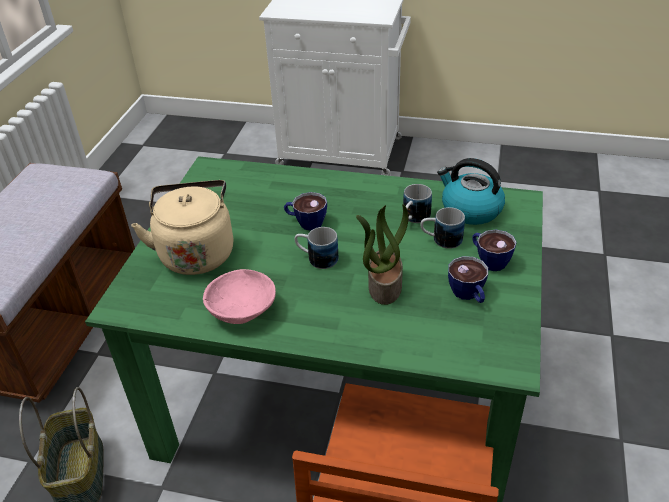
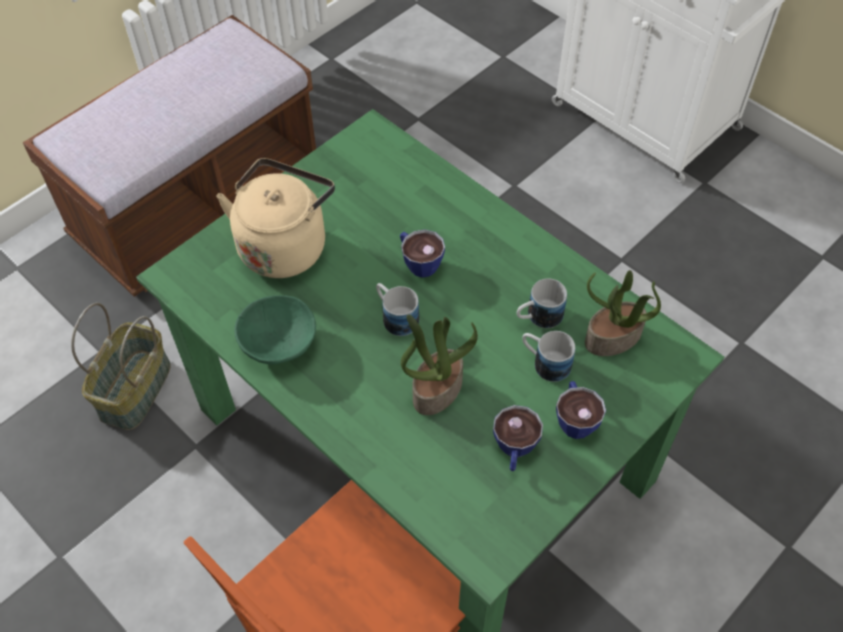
camera: 30 degrees right, 15 degrees up
(243, 311) = (279, 344): pink bowl -> green bowl
(470, 209) = (613, 338): kettle -> potted plant

